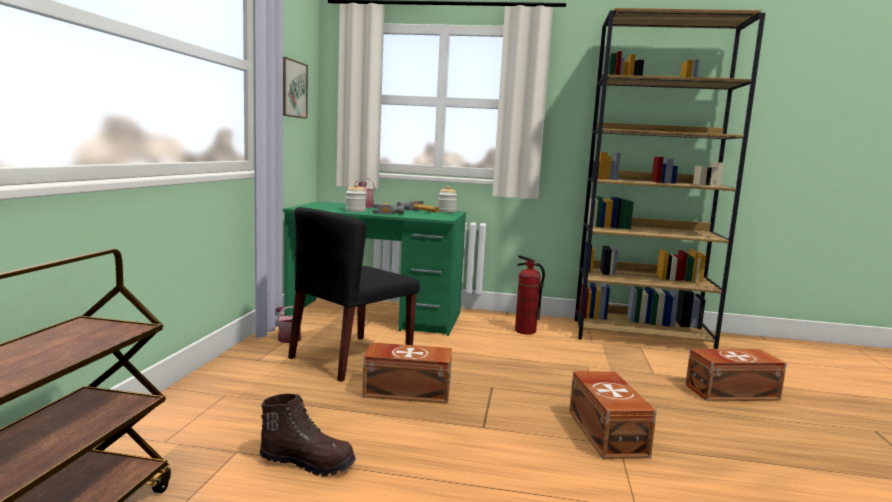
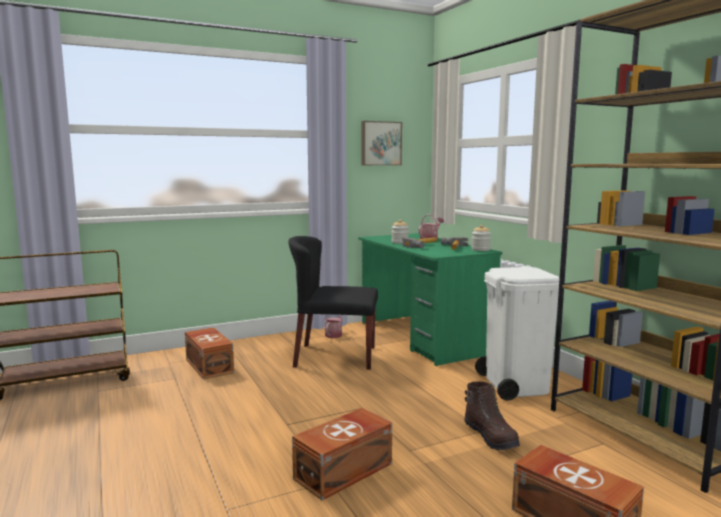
camera: 55 degrees right, 0 degrees up
(308, 462) = (180, 396): brown boot -> brown boot (491, 437)
(406, 391) = (308, 386): brown storage box -> brown storage box (210, 365)
(525, 331) = (515, 385): fire extinguisher -> white trash can

